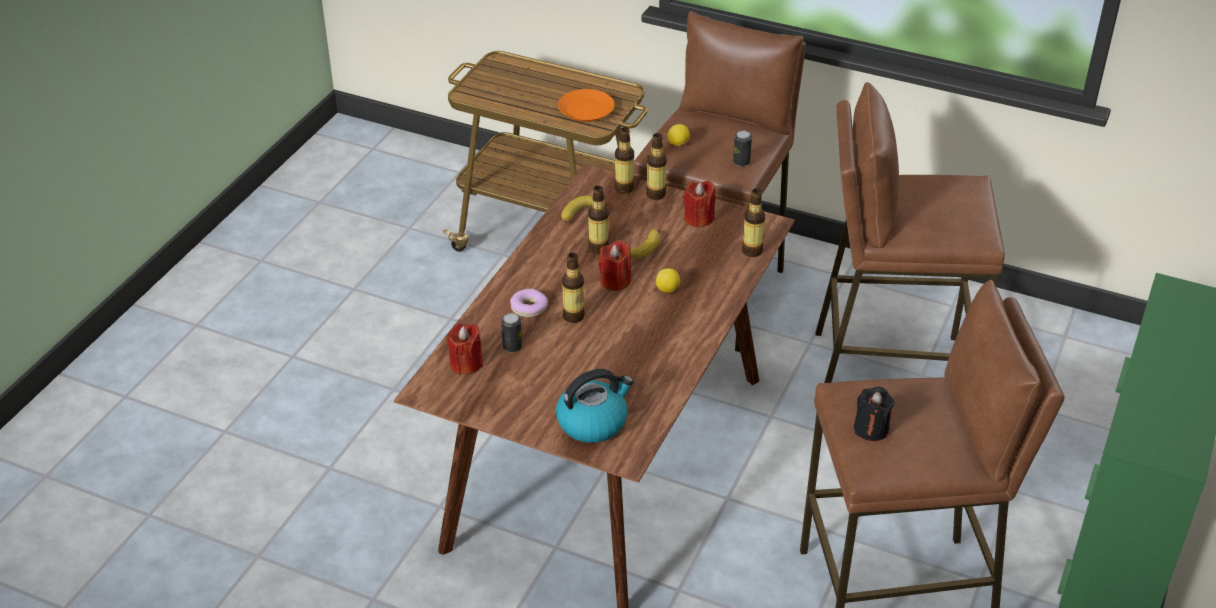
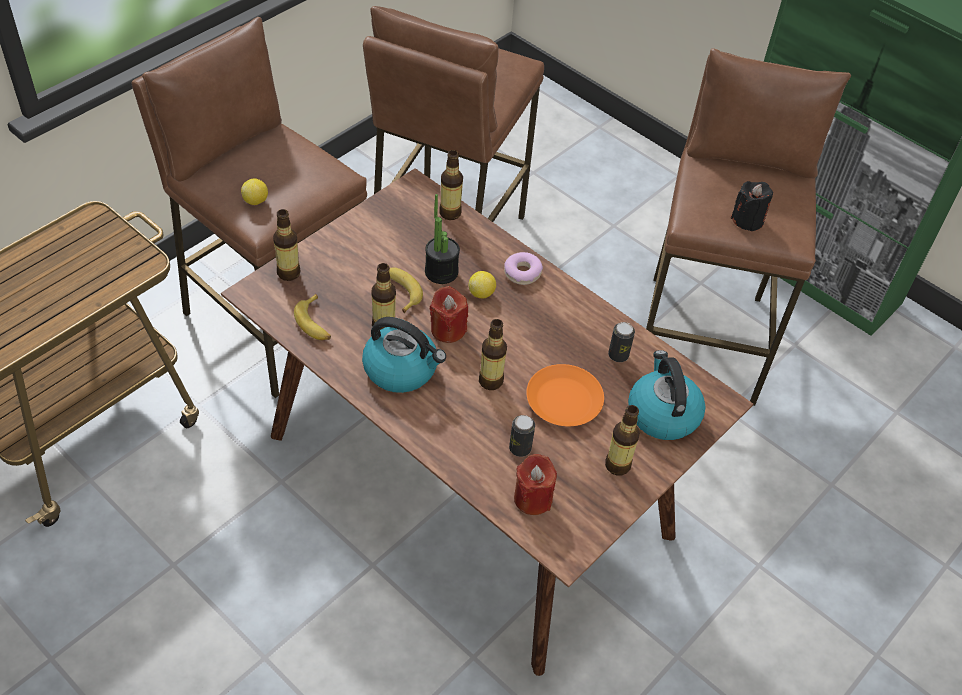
camera: 75 degrees left, 10 degrees up
(529, 308) = (460, 415): donut -> donut (522, 273)
(559, 268) = (402, 369): none -> kettle
(585, 111) = (104, 262): orange plate -> orange plate (564, 401)
(656, 194) = (315, 251): bottle -> bottle (617, 465)
(677, 263) = (441, 272): none -> potted plant
(698, 218) = (376, 233): red candle -> none
(741, 162) = (318, 166): can -> can (618, 355)

